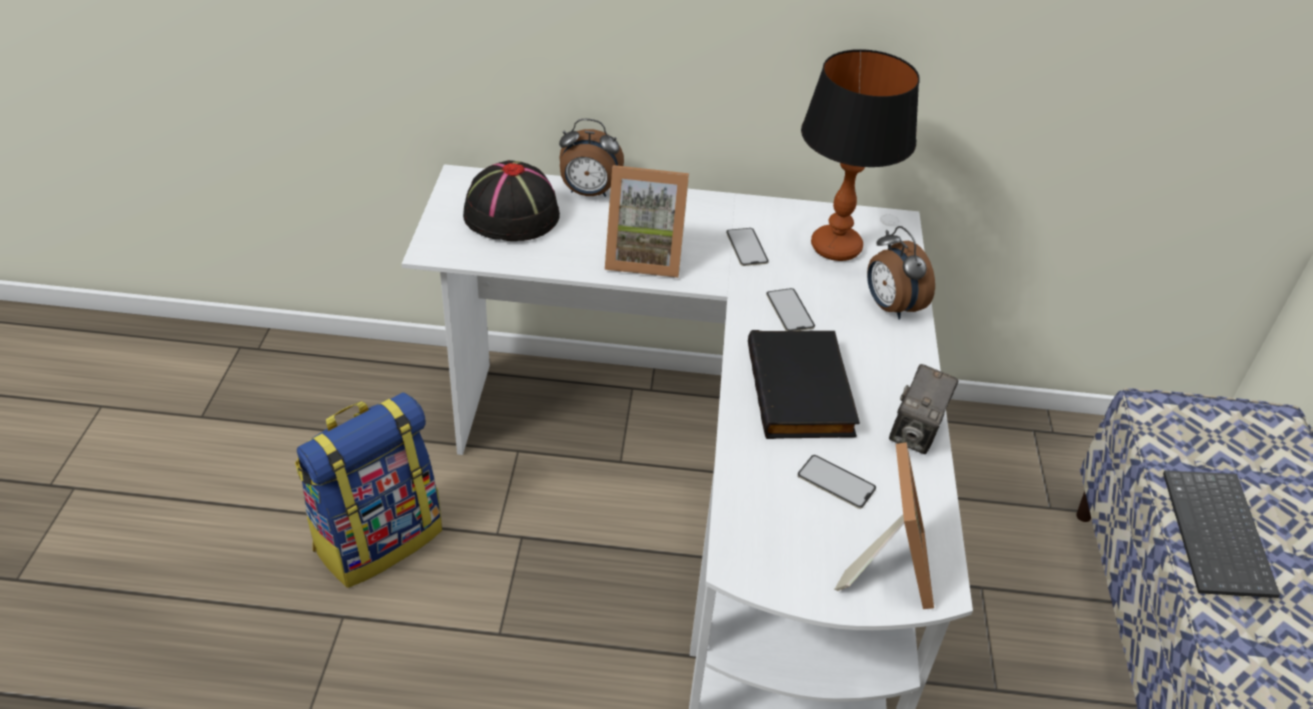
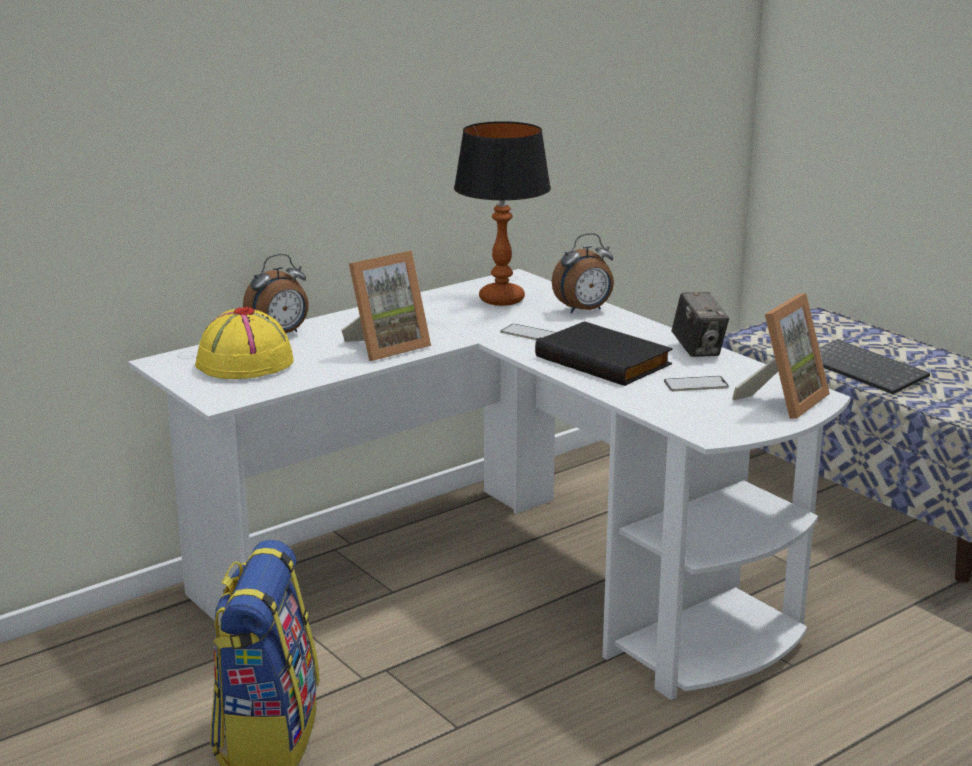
camera: 40 degrees left, 20 degrees down
(511, 215) = (244, 363): black hat -> yellow hat
(747, 247) = (445, 319): phone -> none
(888, 567) = (783, 401): picture frame -> picture frame turned 75 degrees clockwise
(890, 307) = (584, 310): alarm clock -> alarm clock turned 45 degrees counterclockwise

